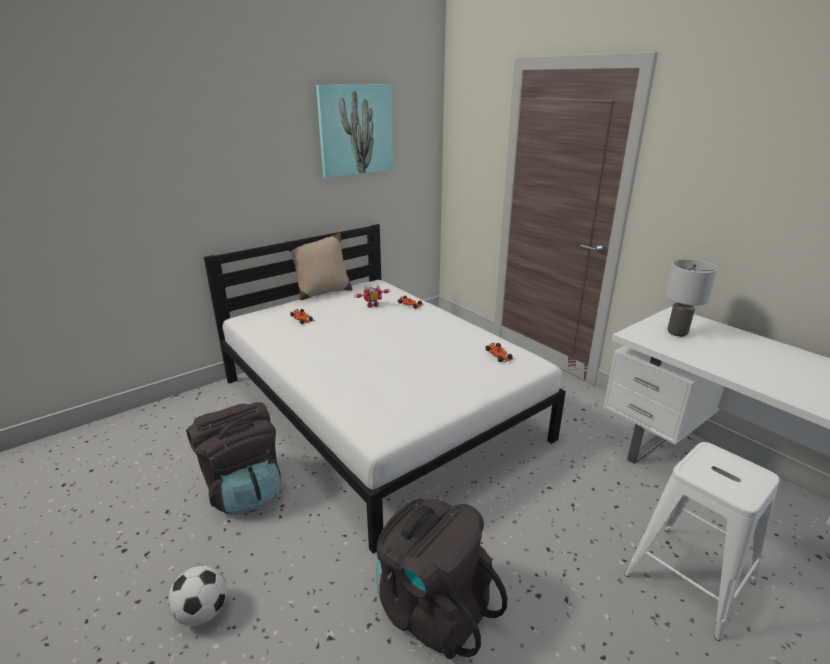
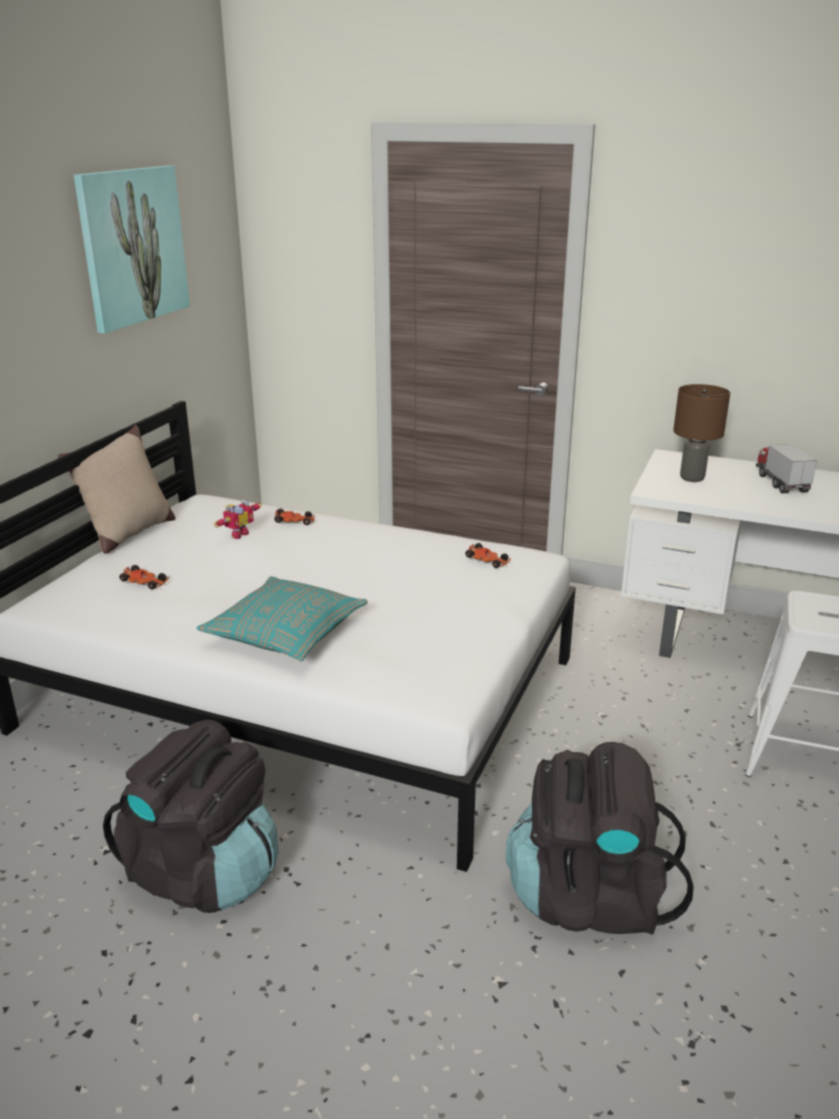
camera: 30 degrees left, 0 degrees up
(202, 612) = (305, 1042): football -> none
(337, 367) = (286, 634): none -> turquoise pillow
(676, 333) = (690, 478): white table lamp -> brown table lamp
(756, 353) = (781, 483): none -> toy truck

